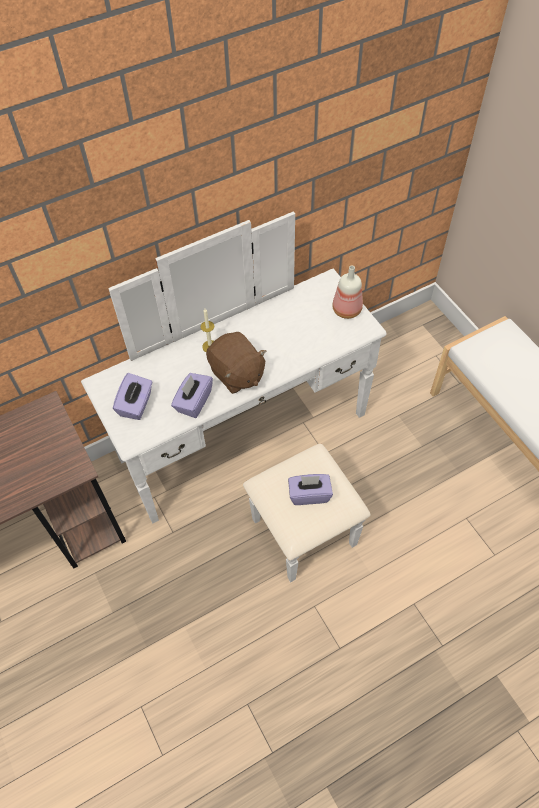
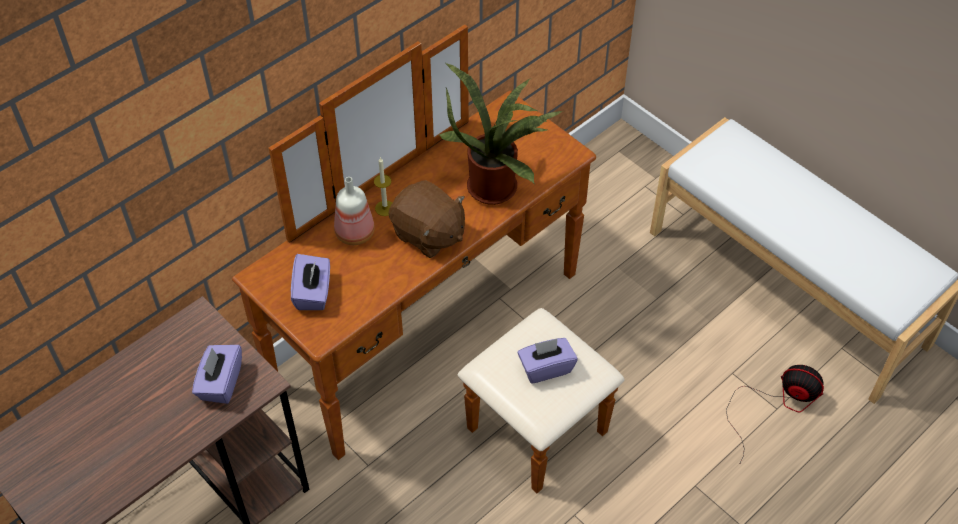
camera: 15 degrees left, 5 degrees down
(193, 402) = (384, 276): purple tissue box -> purple tissue box (220, 383)
(257, 457) = (452, 351): white dresser -> brown dresser
(300, 343) = (496, 185): none -> potted plant
(345, 309) = (540, 136): bottle -> bottle (353, 233)
(495, 551) = (777, 405): none -> fan

